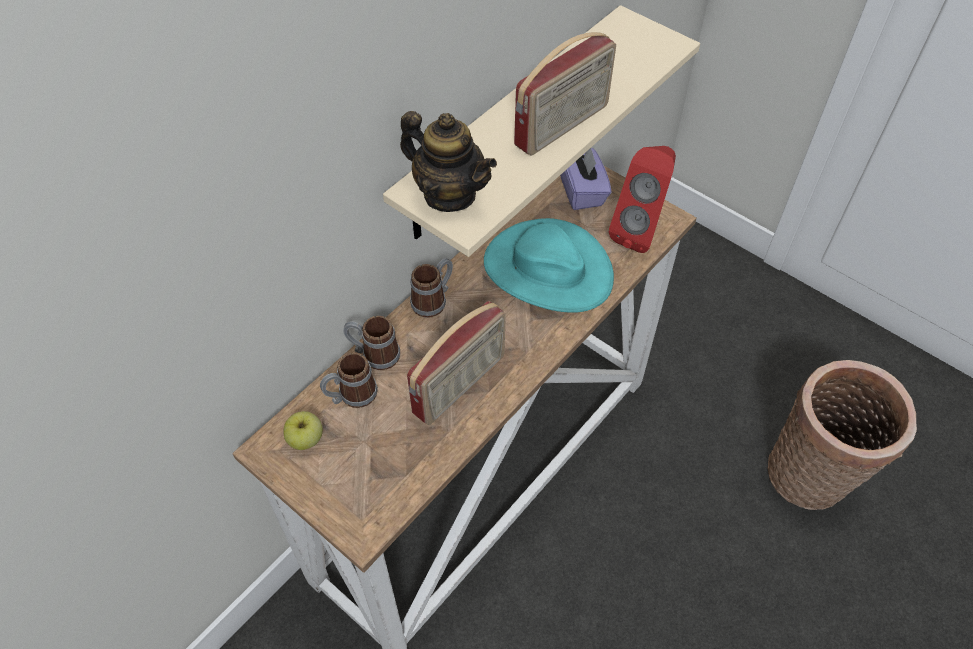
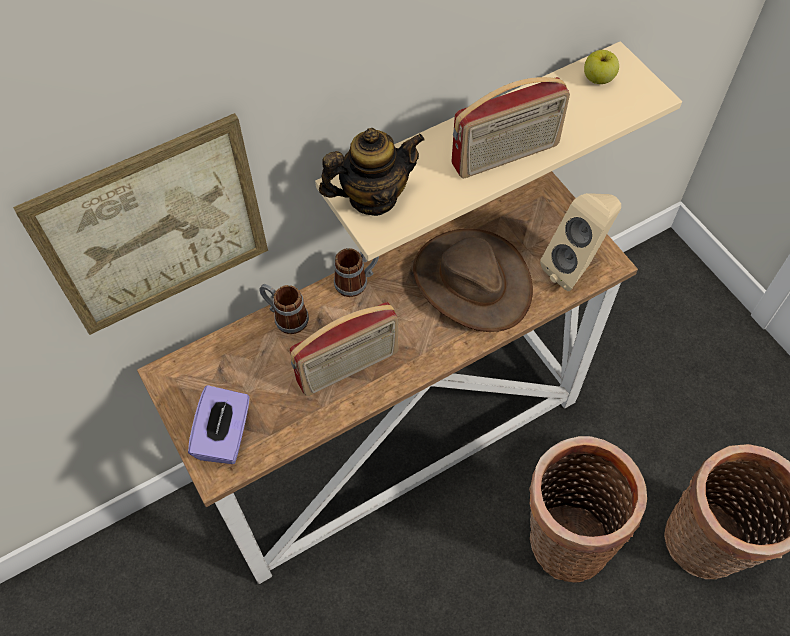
camera: 20 degrees right, 5 degrees up
(239, 276) = (155, 228): none -> picture
(306, 439) = (200, 376): apple -> apple (598, 79)
(351, 396) = (252, 349): mug -> none
(449, 194) = (373, 197): teapot -> teapot turned 75 degrees counterclockwise
(547, 270) = (471, 281): turquoise hat -> brown hat
(582, 191) = (537, 212): purple tissue box -> purple tissue box (225, 436)
(640, 231) = (575, 267): red speaker -> beige speaker
(681, 515) = (564, 538): none -> basket

